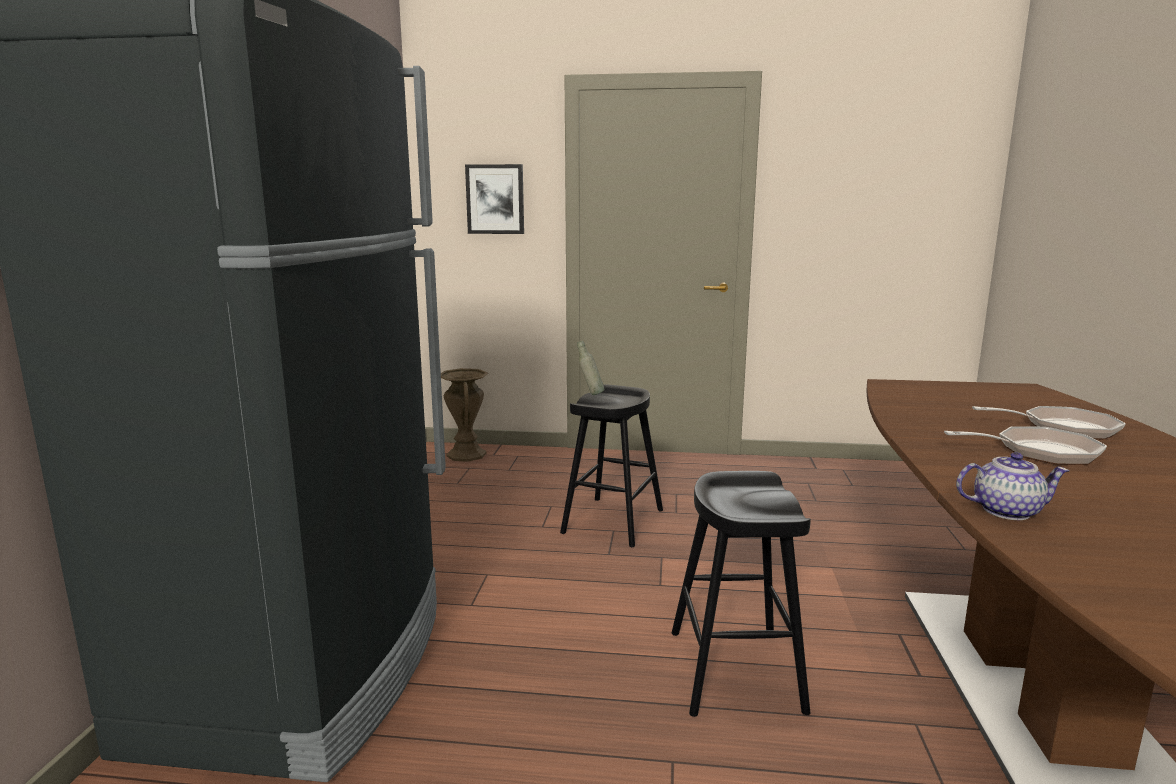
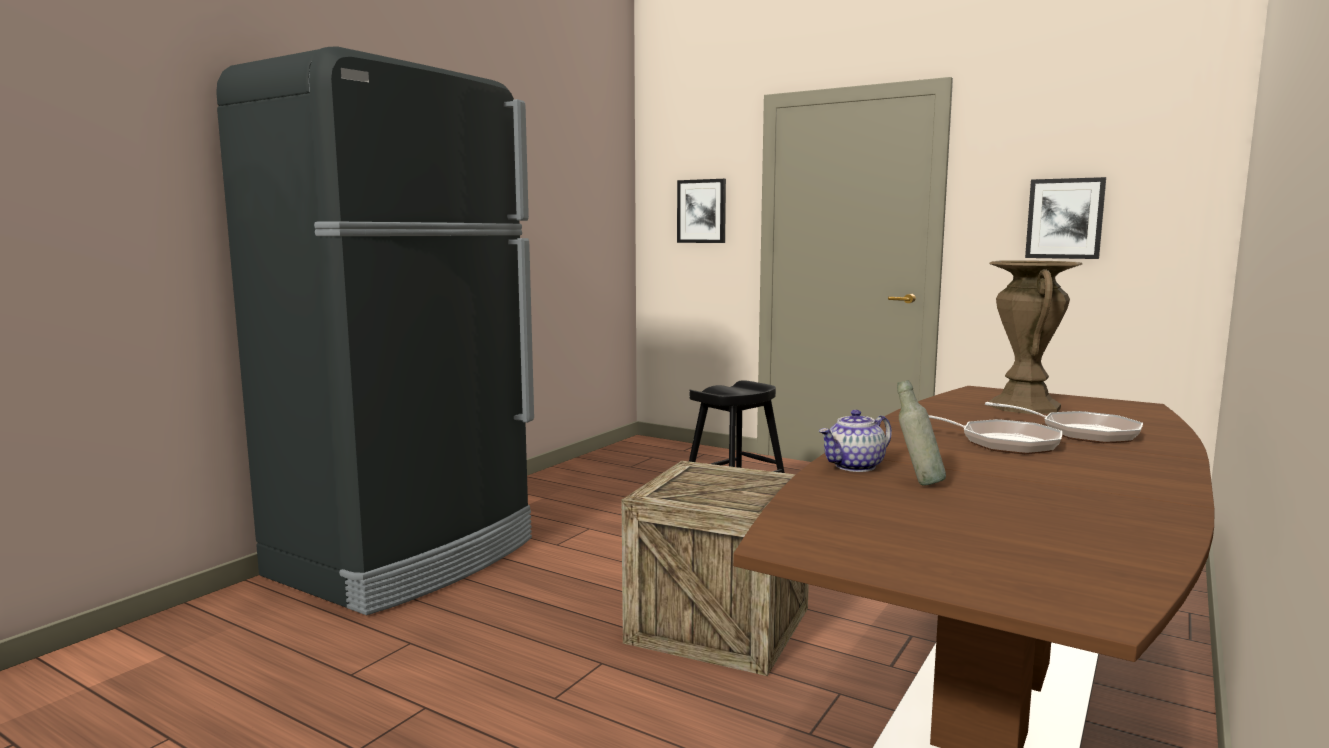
camera: 25 degrees right, 5 degrees down
(466, 454) = (660, 447): brown vase -> brown vase (1024, 406)
(590, 394) = (719, 385): grey bottle -> grey bottle (918, 483)
(735, 671) = (719, 625): black stool -> crate
(862, 211) = (1065, 218): none -> picture
(1006, 511) = (855, 466): teapot -> teapot turned 120 degrees clockwise

